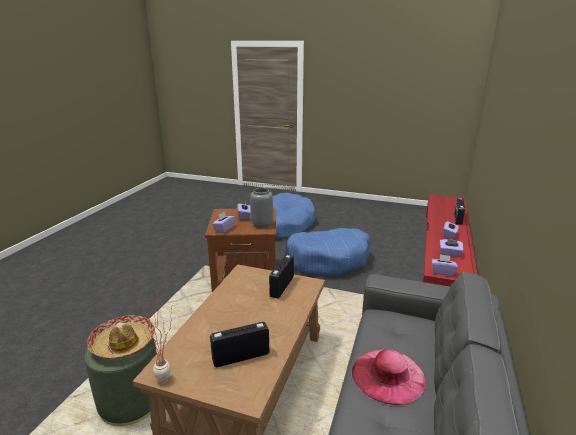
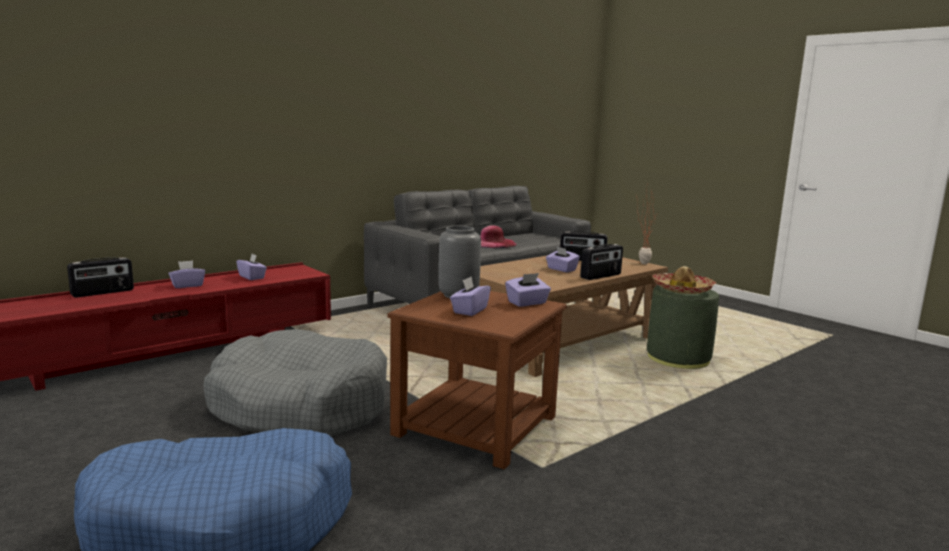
camera: 150 degrees left, 10 degrees down
(281, 286) = (507, 274): radio -> radio (601, 276)
(328, 260) = (300, 405): blue dog bed -> grey dog bed
(442, 272) = (306, 272): purple tissue box -> purple tissue box (561, 269)

